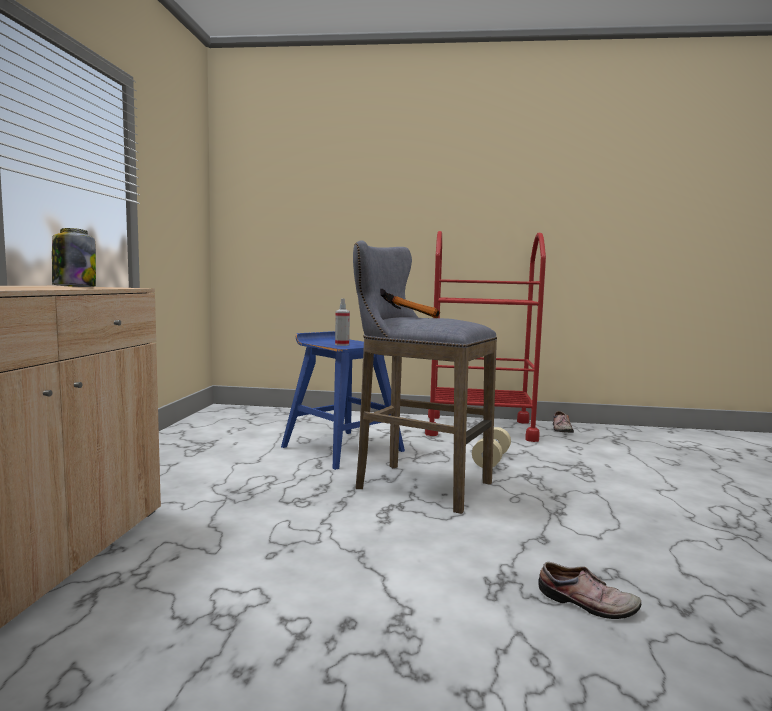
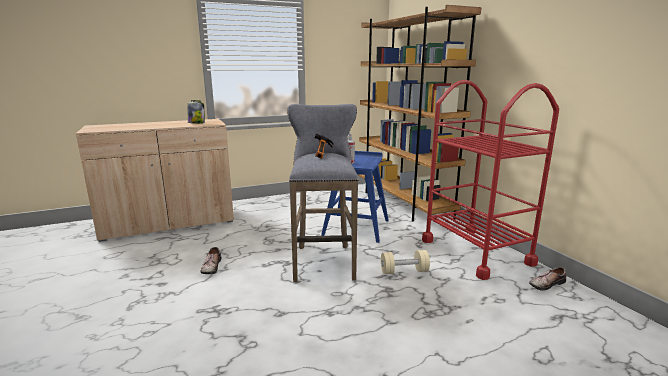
camera: 60 degrees right, 10 degrees up
(309, 415) = (402, 203): none -> brown bookcase
(587, 604) = (205, 340): shoe -> shoe (211, 266)

